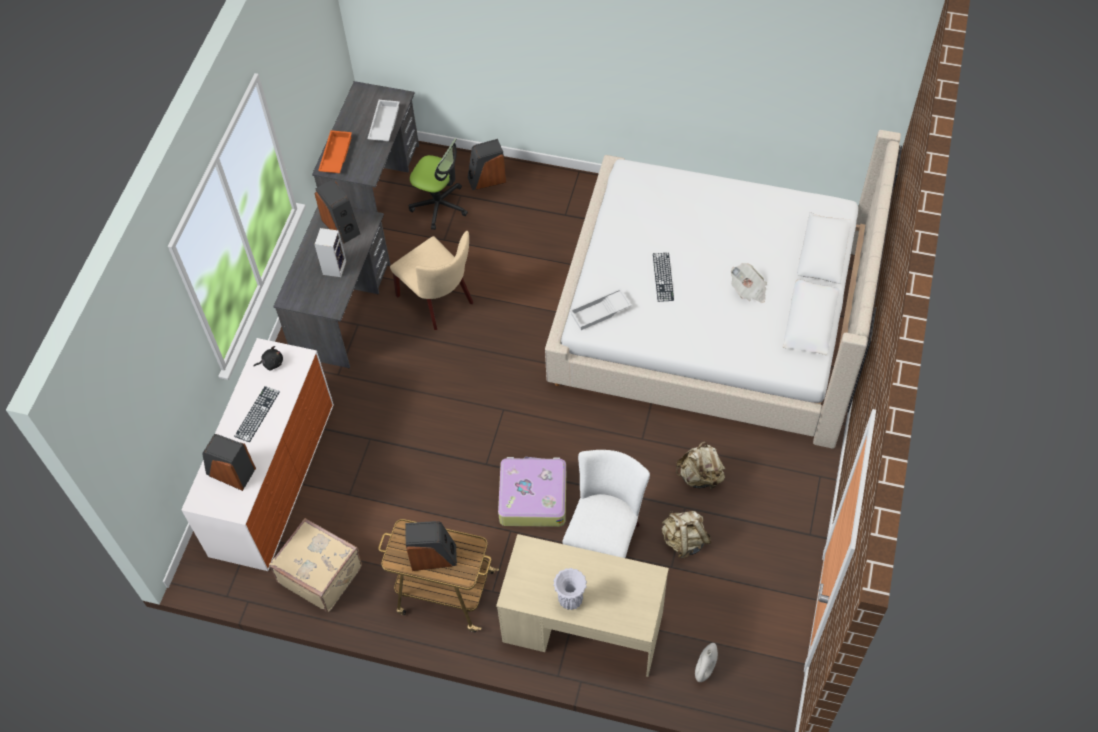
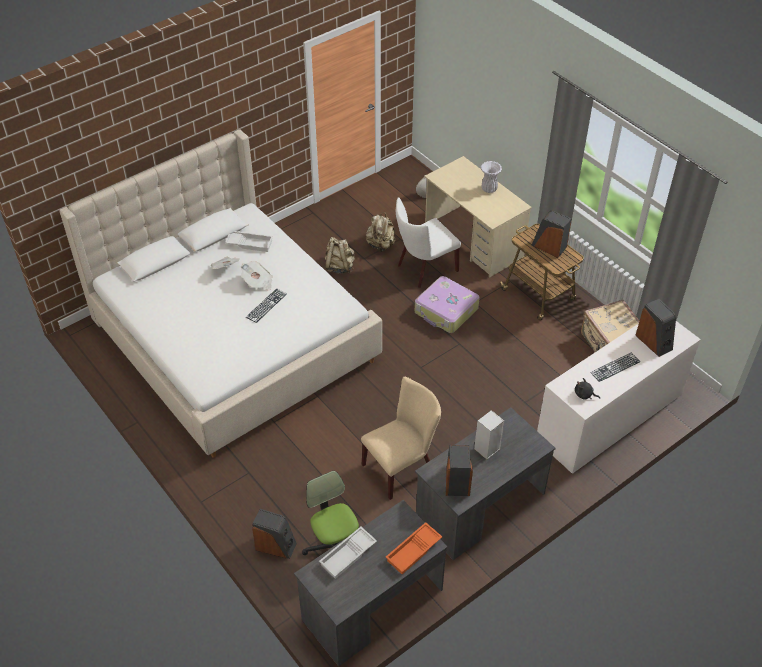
camera: 145 degrees left, 10 degrees down
(439, 301) = (402, 466): beige chair -> beige chair turned 60 degrees clockwise
(600, 312) = (329, 308): white tray -> white tray (250, 243)
(699, 295) = (258, 282): none -> newspaper

